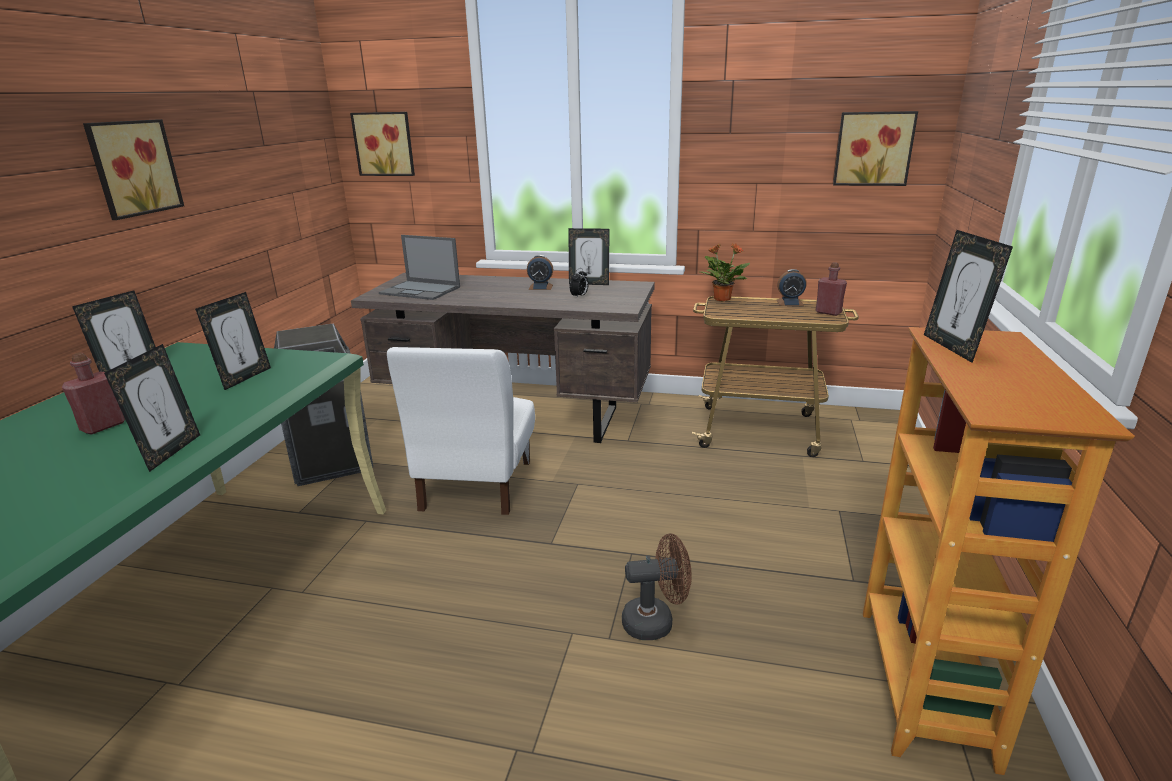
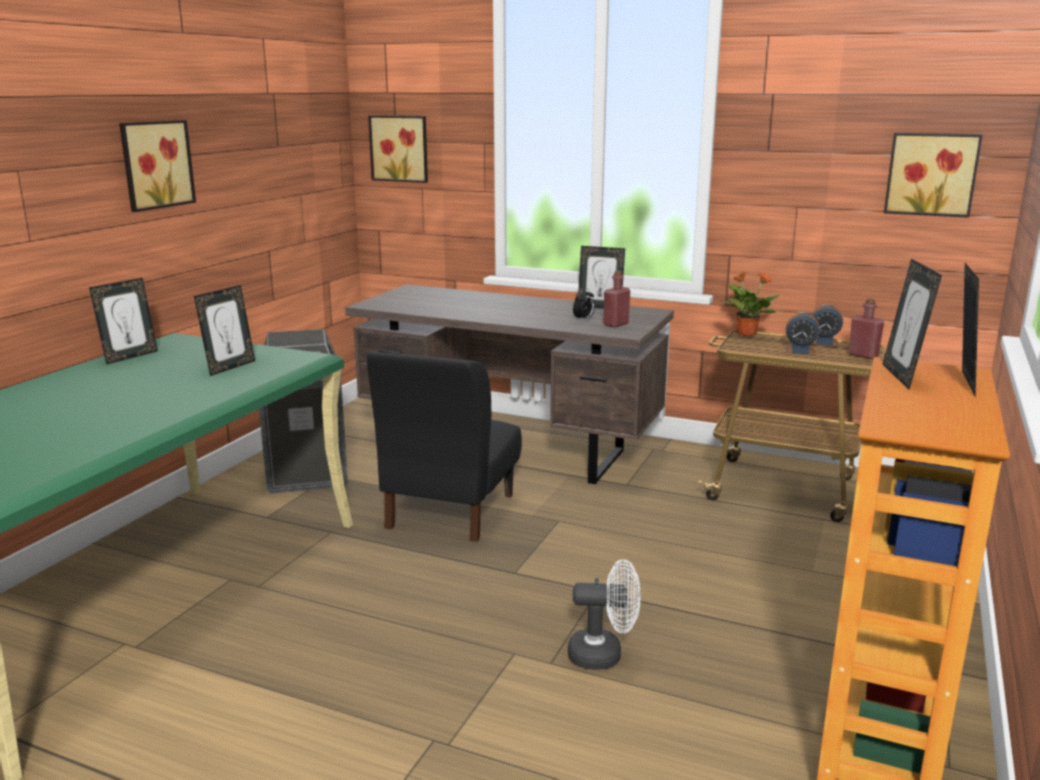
camera: 10 degrees right, 5 degrees down
(103, 426) = (102, 395): red bottle -> red bottle (616, 324)
(170, 452) = (156, 420): picture frame -> picture frame (960, 383)
(421, 290) = (419, 303): laptop -> none
(475, 485) = (449, 511): white chair -> black chair
(540, 287) = (546, 307): alarm clock -> alarm clock (800, 351)
(656, 622) = (604, 655): brown fan -> white fan

